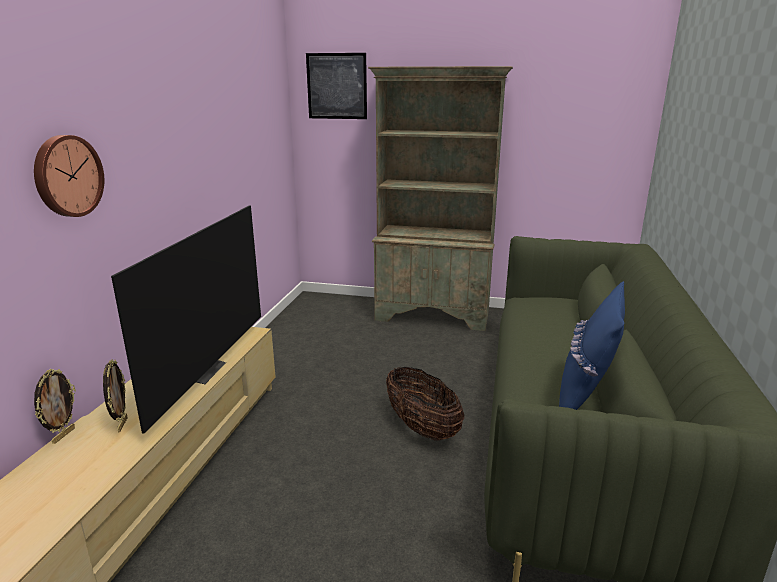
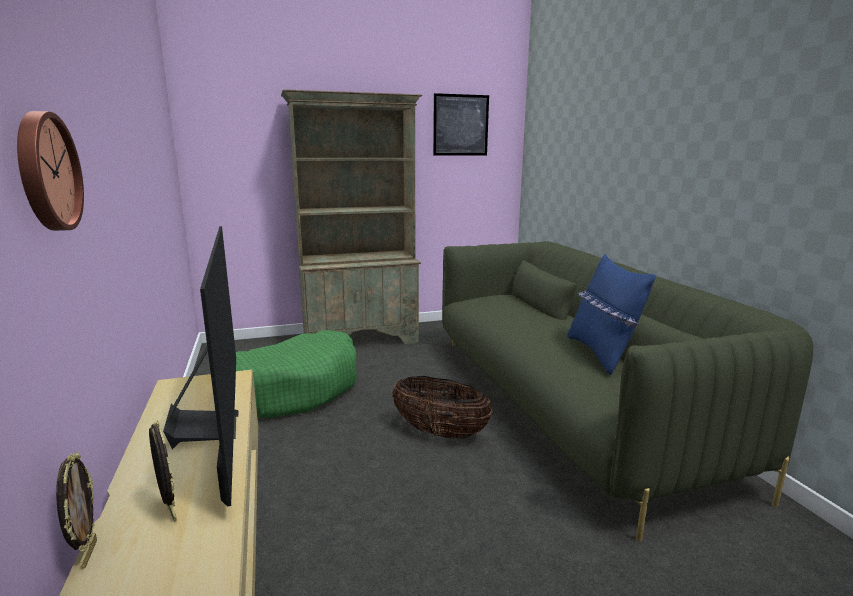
camera: 30 degrees left, 5 degrees down
(336, 350) = (292, 389): none -> green dog bed
(337, 86) = (230, 113): picture -> picture (460, 125)

